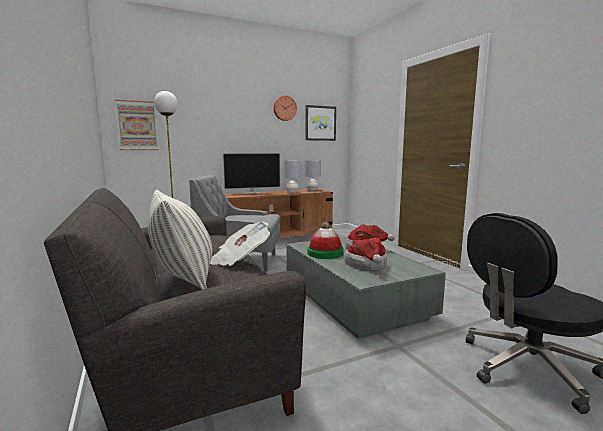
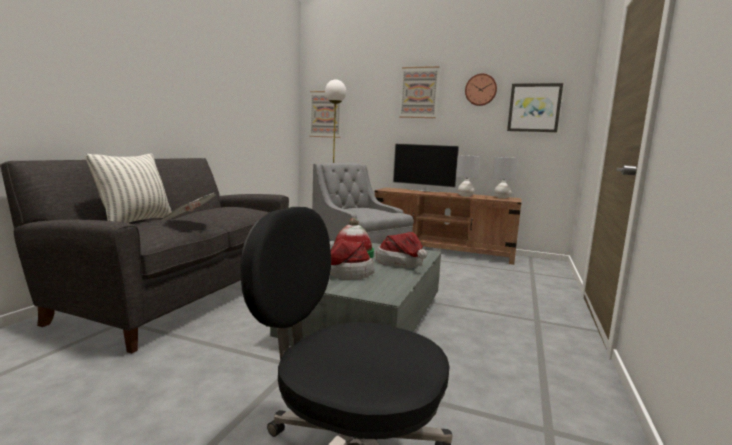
camera: 45 degrees right, 0 degrees up
(235, 107) = (419, 92): none -> picture

